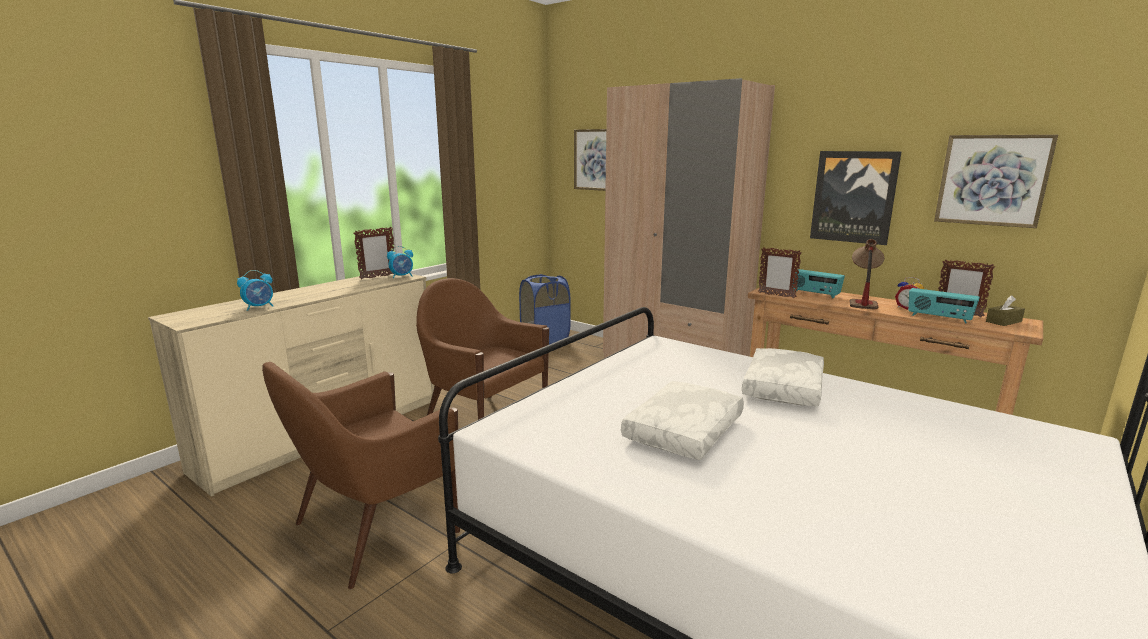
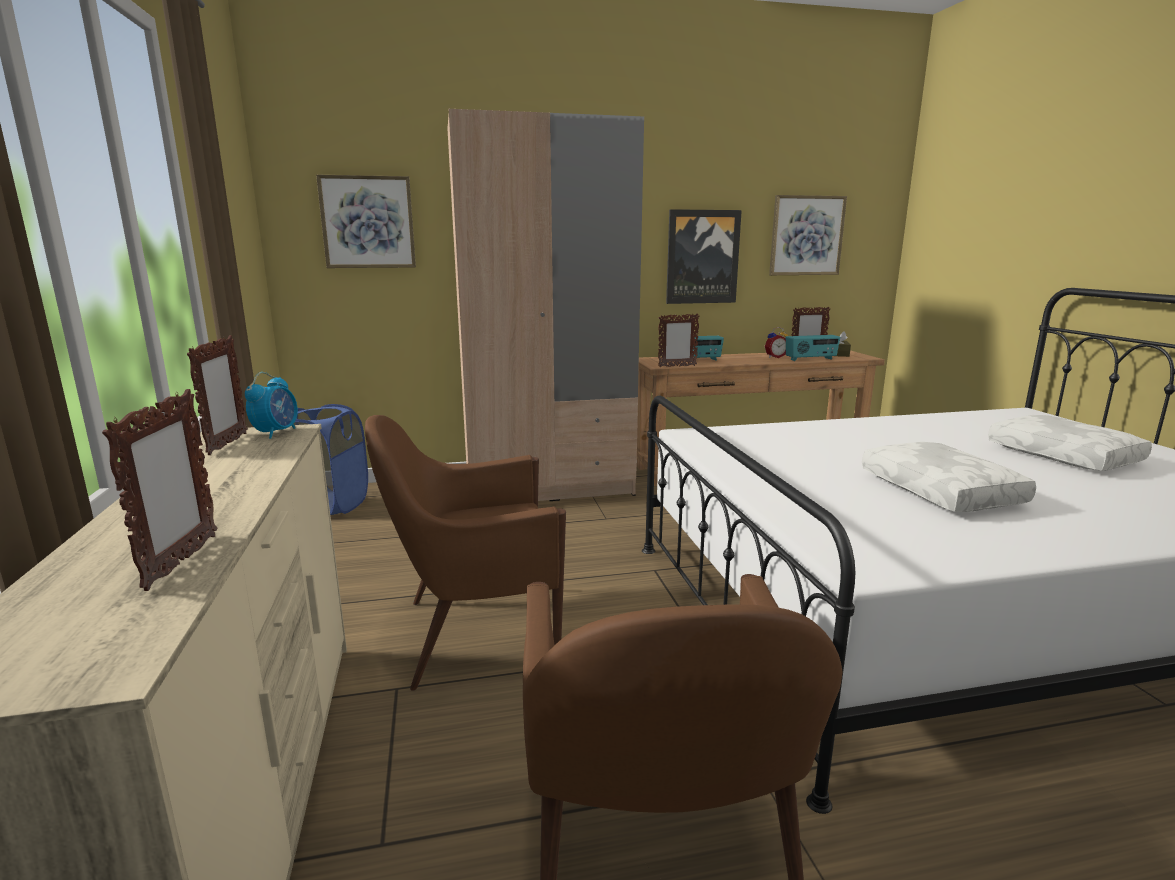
camera: 50 degrees left, 0 degrees up
(259, 307) = (181, 562): alarm clock -> picture frame
(785, 388) = (868, 436): white pillow -> white pillow (1064, 456)
(862, 302) = (739, 358): table lamp -> none

